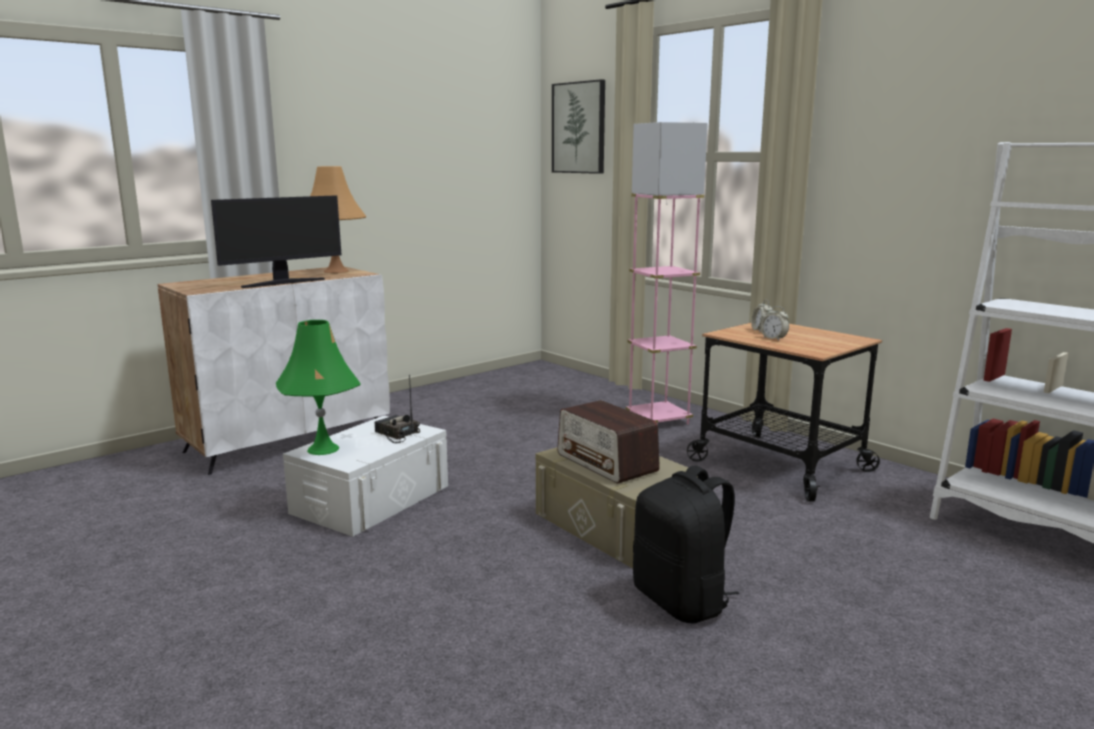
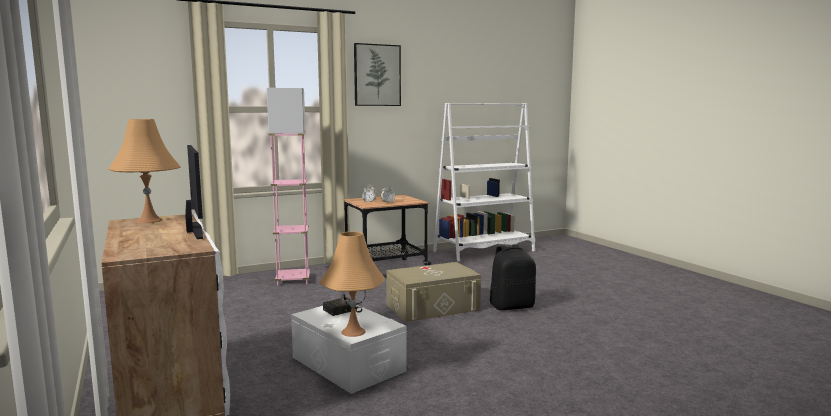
camera: 75 degrees left, 5 degrees down
(323, 449) = (353, 332): green table lamp -> orange table lamp
(579, 128) = (135, 86): picture -> picture (377, 75)
(607, 463) = (432, 273): radio -> none

